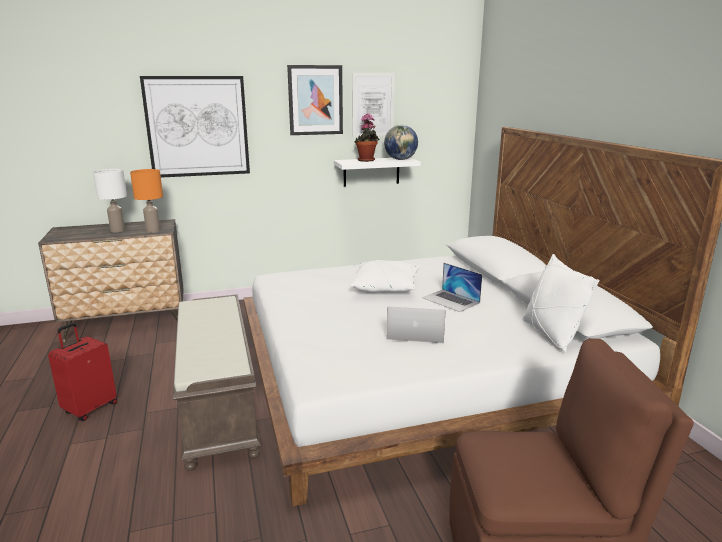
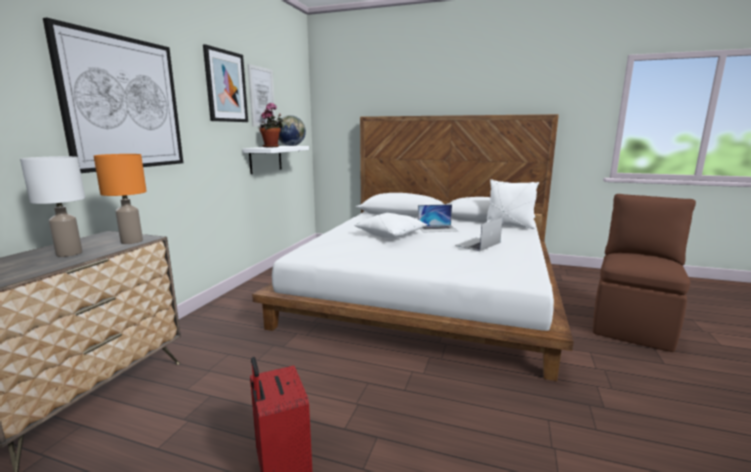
camera: 55 degrees left, 5 degrees down
(219, 405) = (381, 378): brown bench -> none

